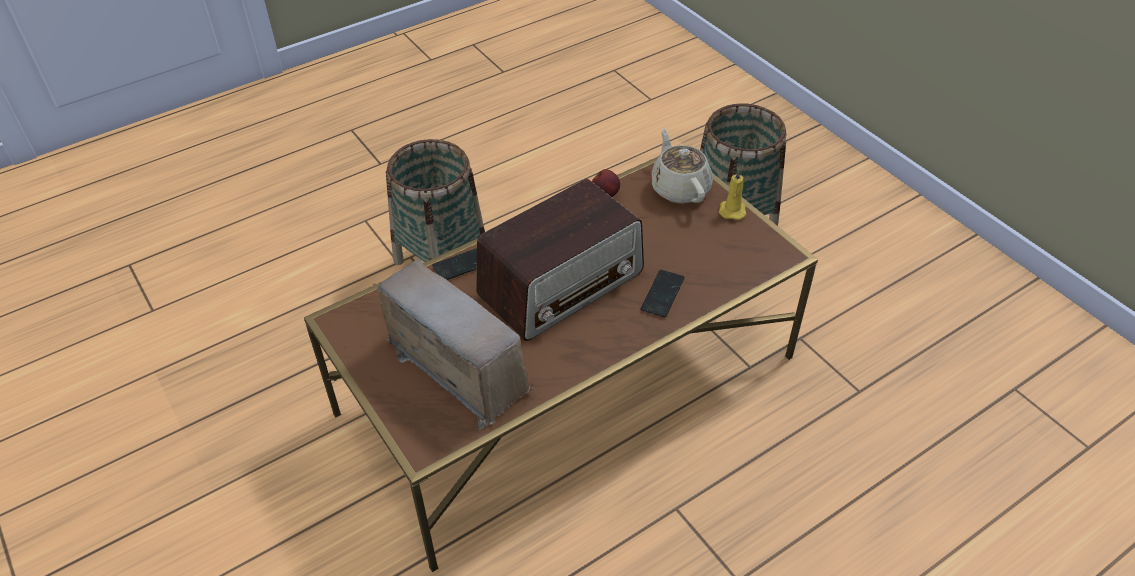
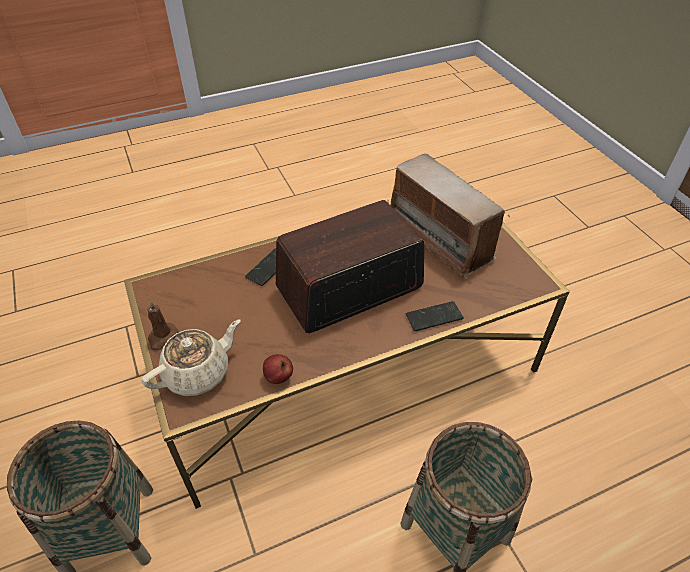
camera: 170 degrees left, 0 degrees up
(679, 188) = (198, 373): beige teapot -> beige teapot turned 120 degrees counterclockwise
(732, 210) = (162, 338): yellow candle -> brown candle

